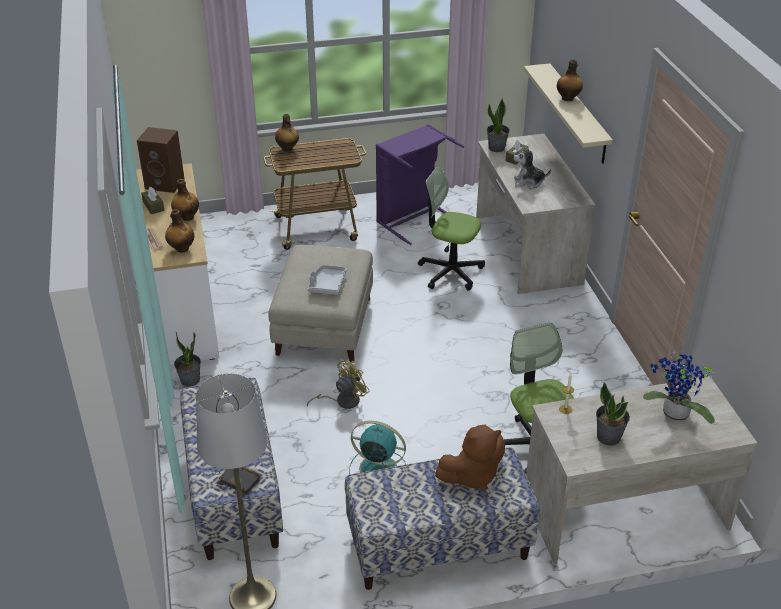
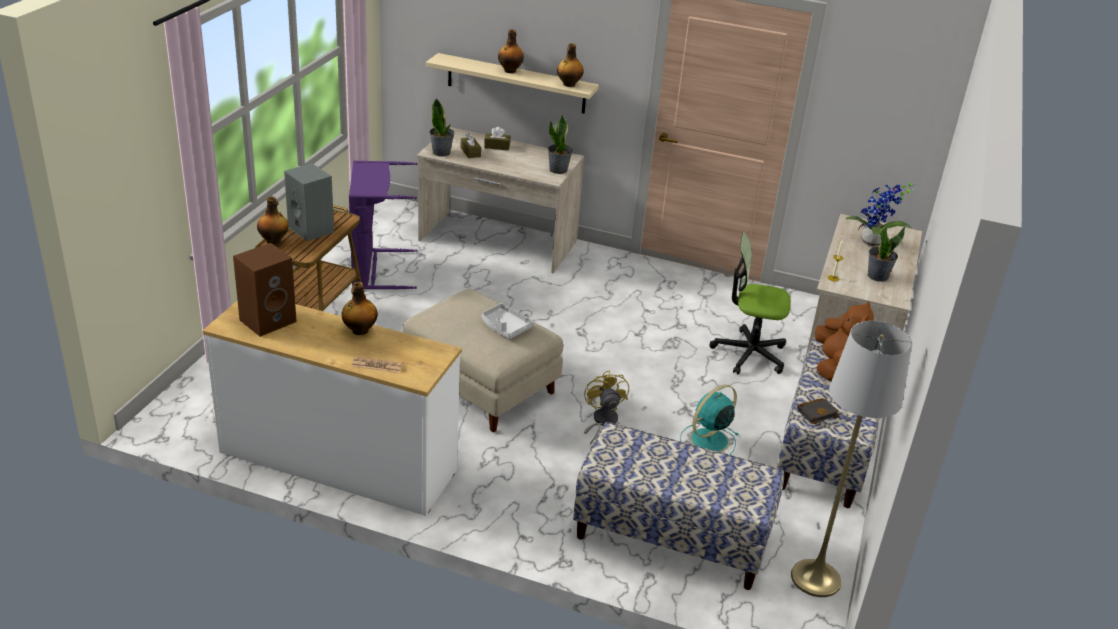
camera: 60 degrees left, 5 degrees down
(153, 206) = (306, 343): brown tissue box -> brown tissue box (497, 146)
(181, 248) = (418, 354): bottle -> bottle (568, 84)
(190, 380) = (471, 503): potted plant -> potted plant (558, 170)
(241, 481) = (752, 484): black book -> black book (817, 413)
(320, 154) = (312, 230): none -> grey speaker
(450, 272) = (482, 288): office chair -> none
(528, 182) = (515, 164): plush toy -> none

